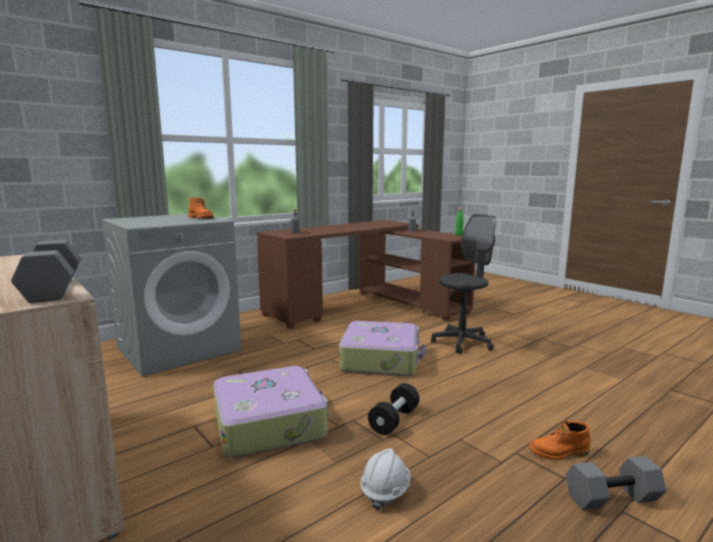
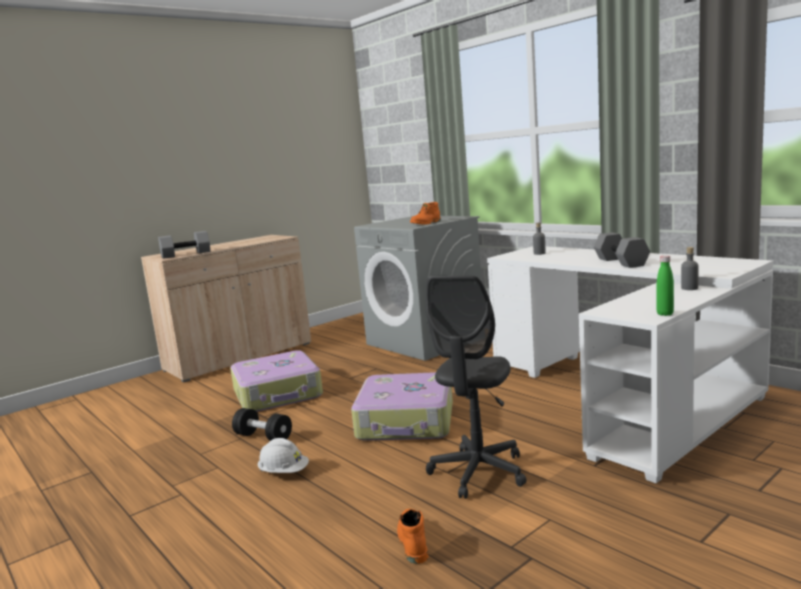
camera: 90 degrees right, 0 degrees up
(366, 306) = (625, 395): brown desk -> white desk
(385, 491) = (170, 440): white hard hat -> white hard hat (284, 472)
(462, 343) = (478, 472): grey office chair -> grey office chair turned 60 degrees clockwise
(559, 453) = (165, 518): orange boot -> orange boot (412, 541)
(612, 499) = (86, 536): grey dumbbell -> grey dumbbell (619, 262)

